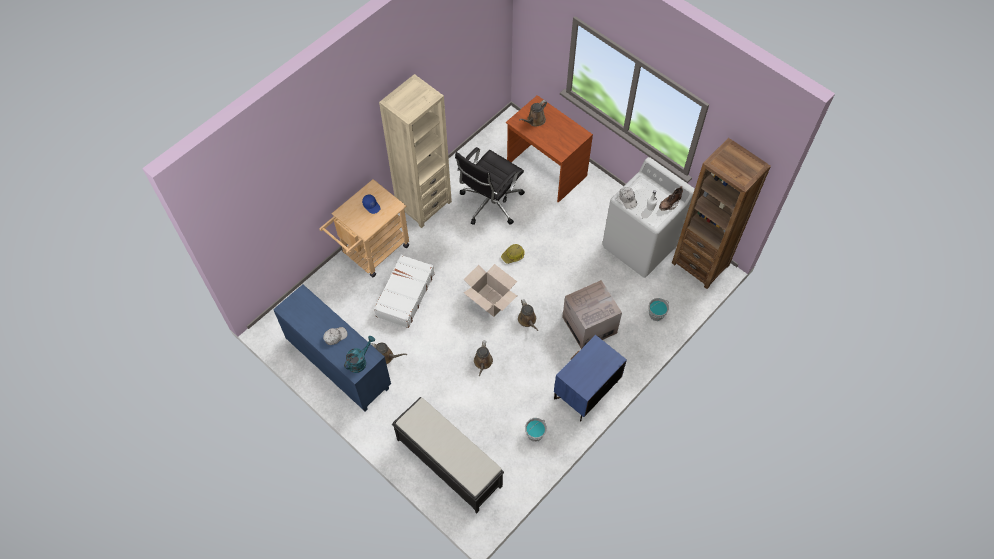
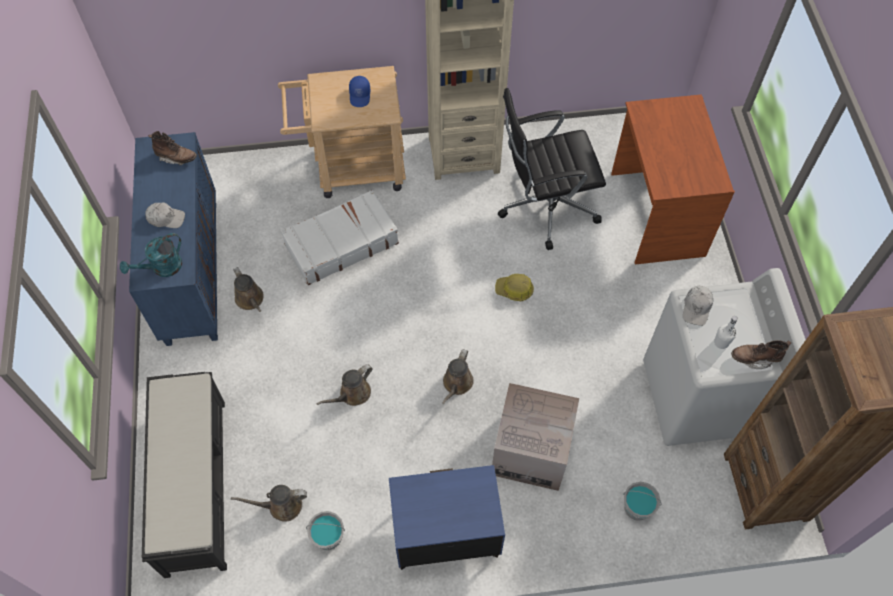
camera: 40 degrees right, 0 degrees up
(307, 303) = (176, 157): none -> brown boot
(359, 361) = (162, 268): turquoise watering can -> turquoise watering can turned 150 degrees clockwise
(490, 300) = (434, 324): cardboard box -> none
(535, 120) = (667, 124): brown watering can -> brown watering can (281, 506)

